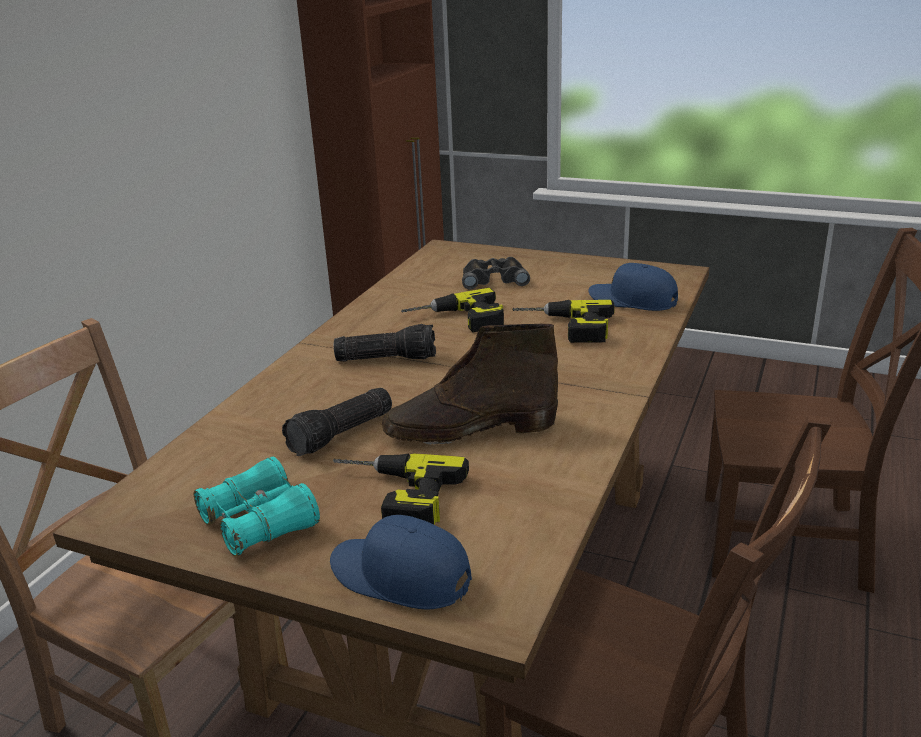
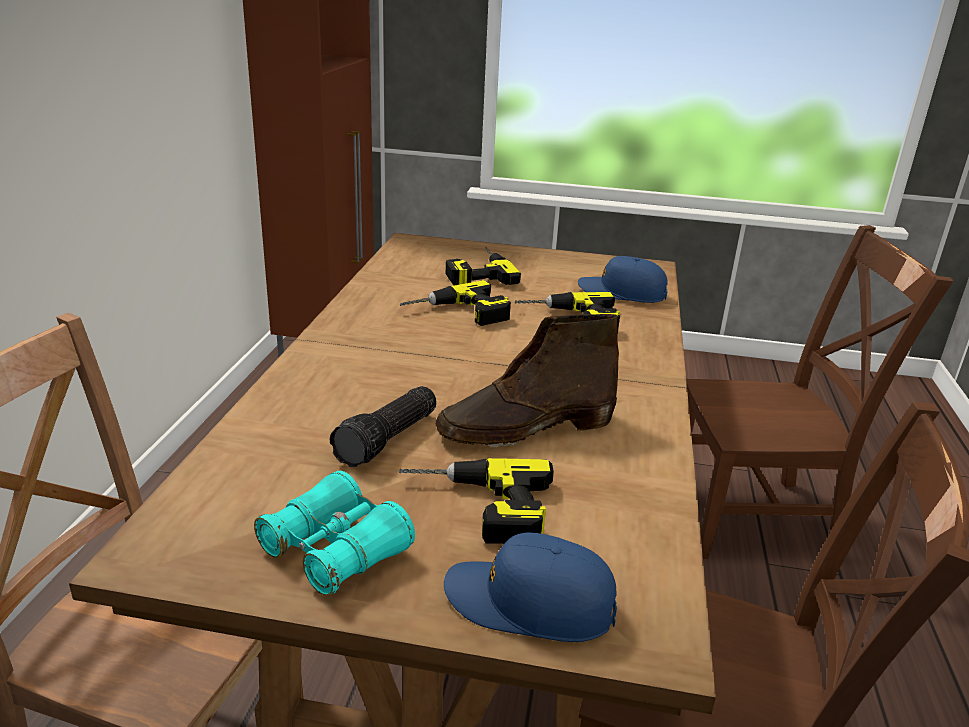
camera: 15 degrees left, 0 degrees up
(387, 358) = (402, 354): flashlight -> none
(494, 279) = (476, 272): black binoculars -> power drill

